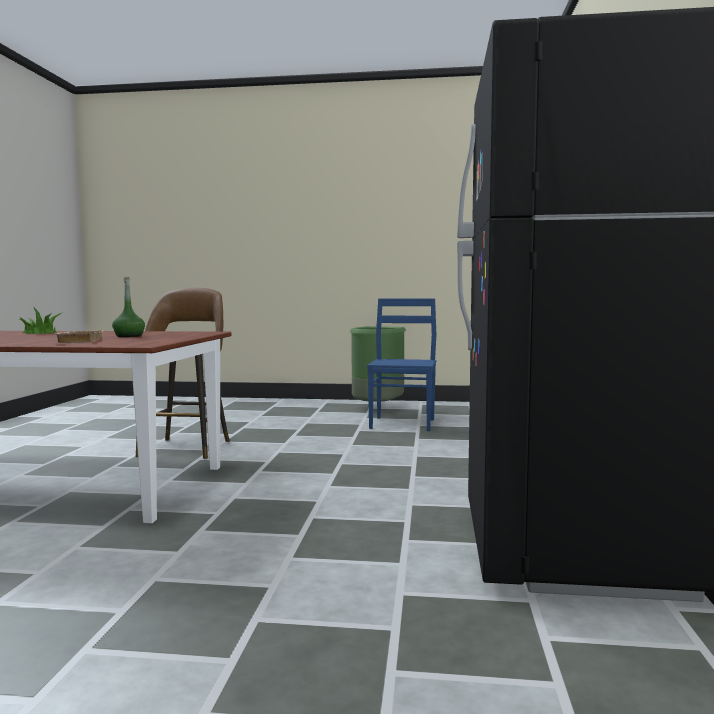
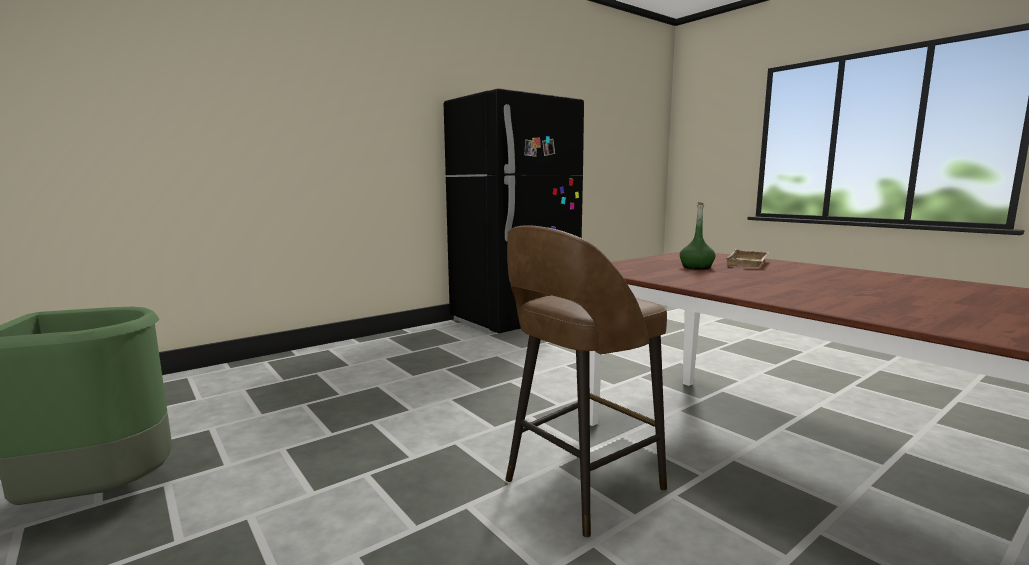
camera: 135 degrees left, 5 degrees up
(40, 332) = (825, 297): potted plant -> none
(403, 423) = (255, 426): blue chair -> none

